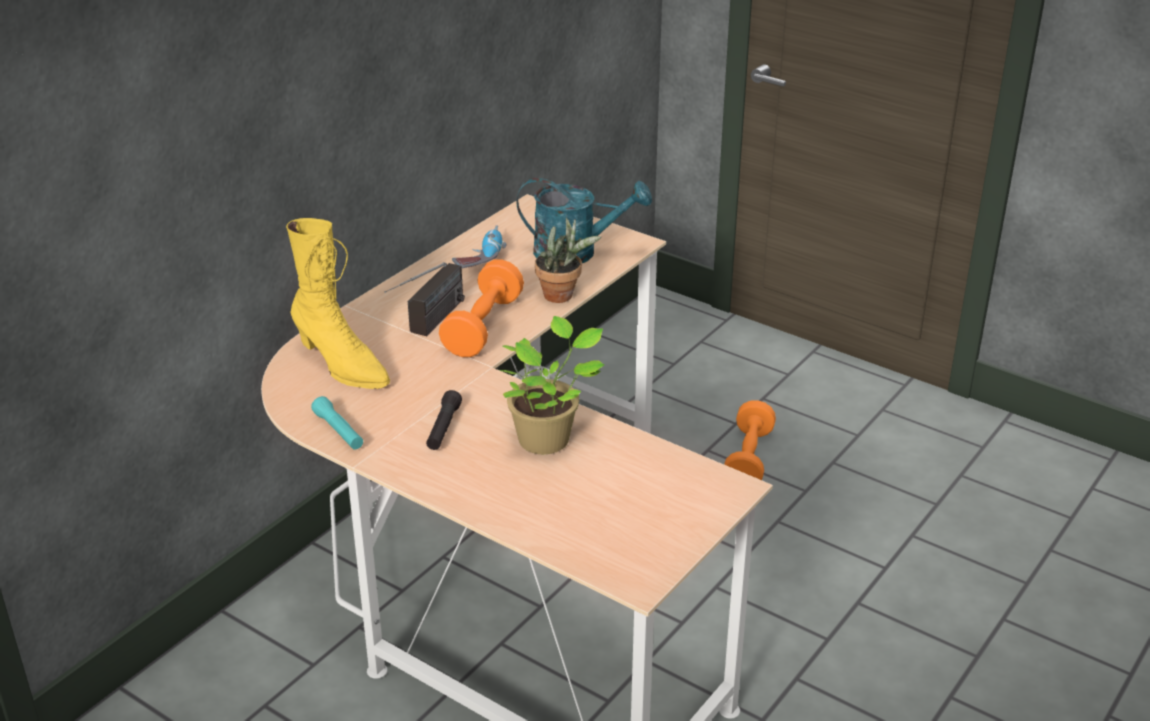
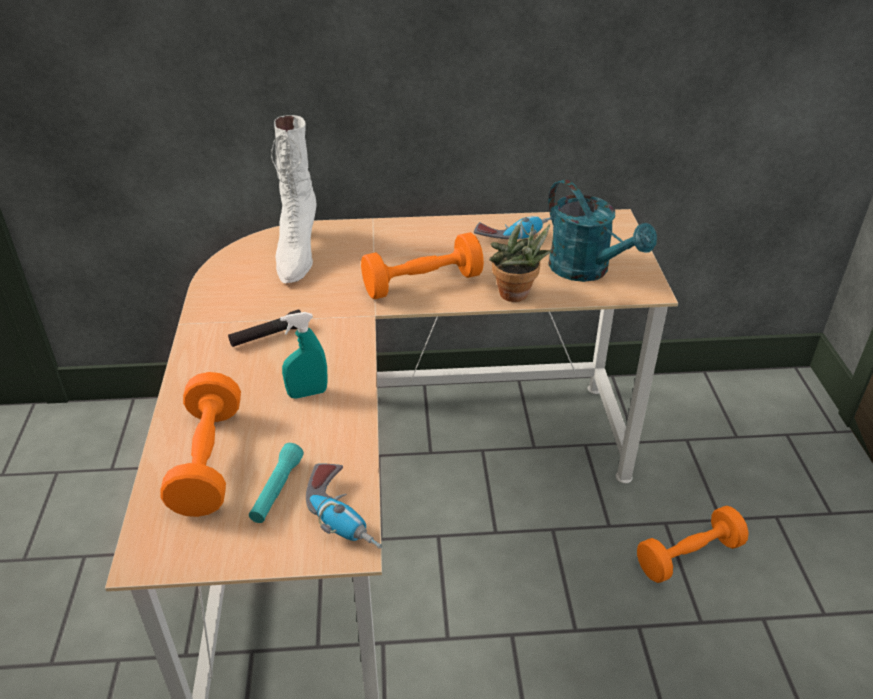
camera: 50 degrees right, 5 degrees up
(339, 431) = (216, 295): turquoise flashlight -> turquoise flashlight (277, 490)
(341, 365) = (297, 255): yellow boot -> white boot
(428, 326) = (391, 262): radio -> none
(548, 439) = (307, 393): potted plant -> turquoise spray bottle
(567, 516) = (208, 461): none -> orange dumbbell
(705, 477) = (346, 516): none -> power drill

